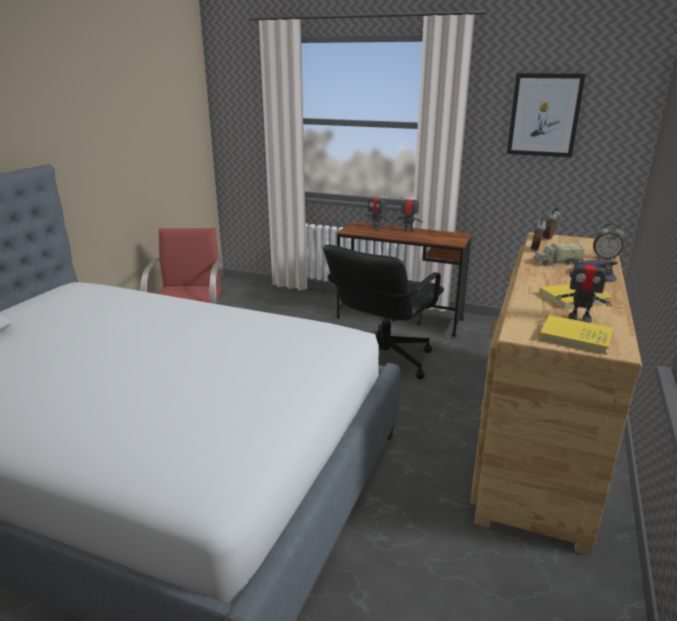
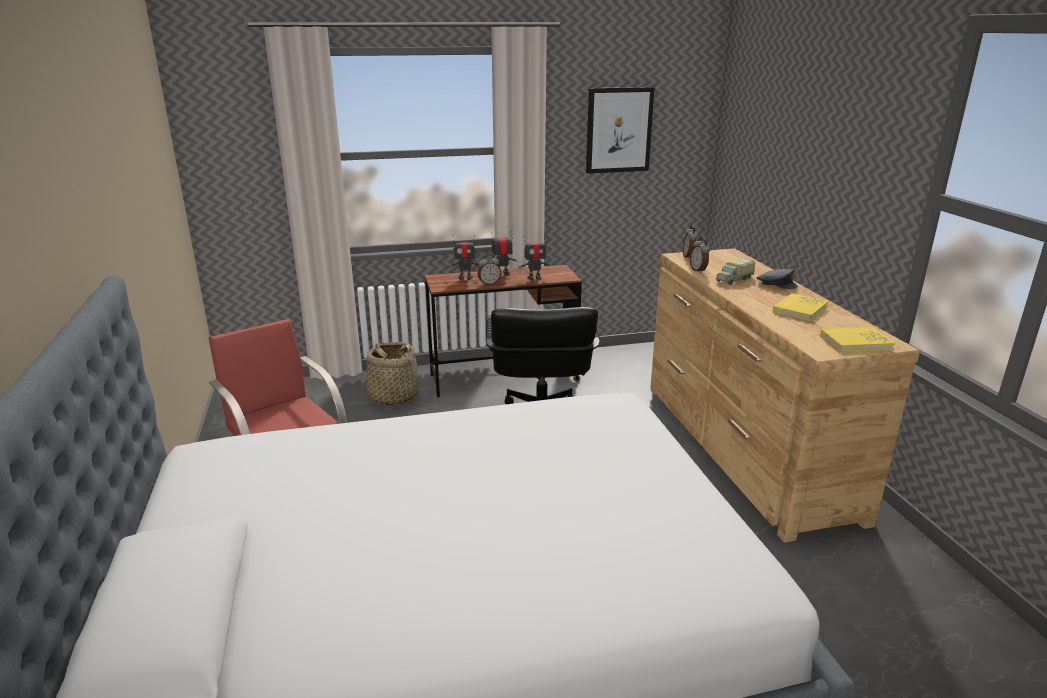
camera: 35 degrees left, 0 degrees up
(309, 309) = (393, 396): none -> basket
(579, 319) = (832, 326): toy robot -> toy robot (534, 278)
(605, 258) = (756, 267): alarm clock -> alarm clock (489, 284)

